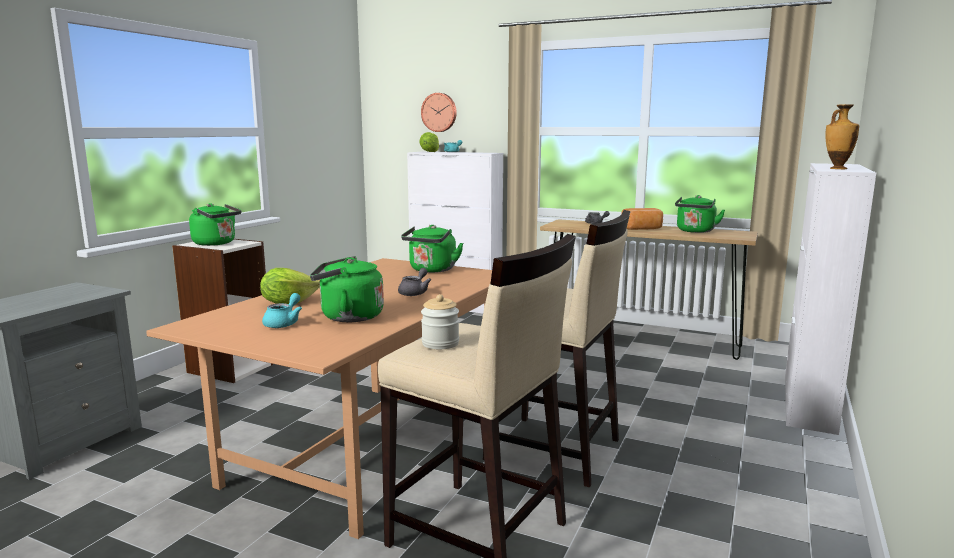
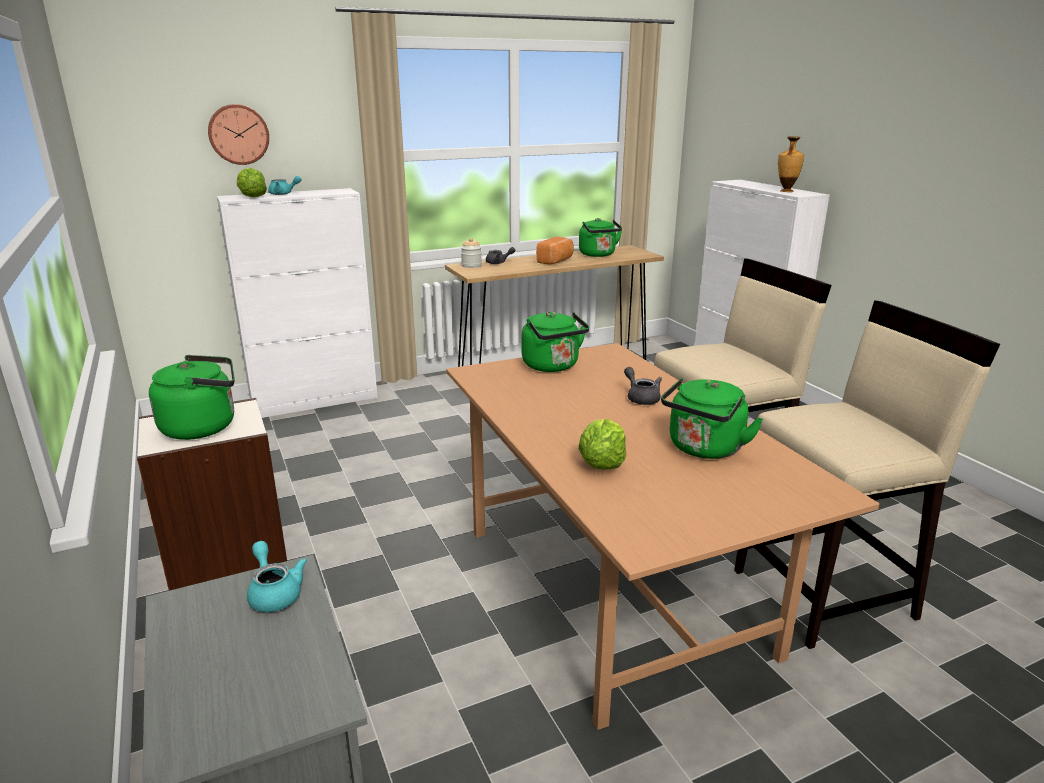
camera: 50 degrees left, 10 degrees up
(284, 323) = (694, 485): turquoise teapot -> turquoise teapot (274, 593)
(440, 343) = (847, 437): jar -> jar (471, 265)

